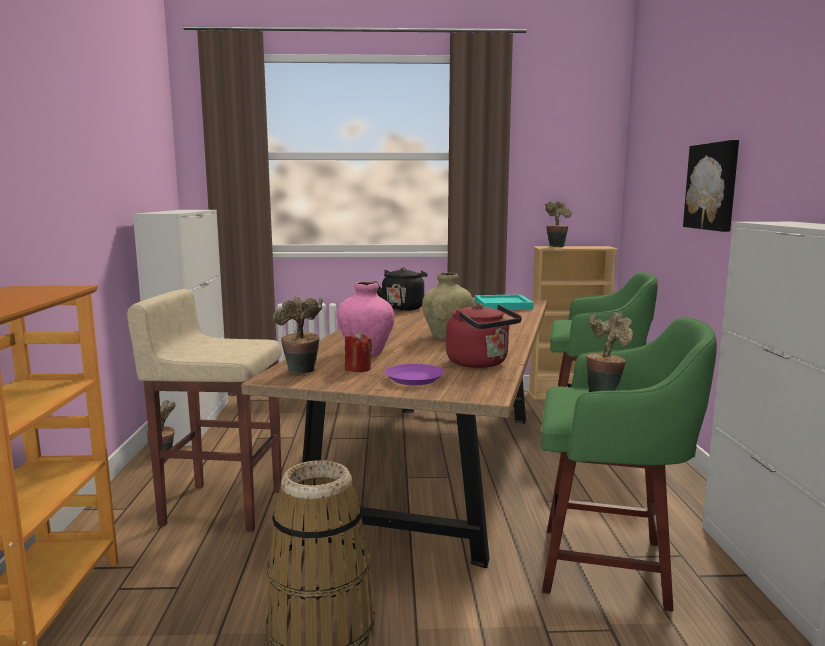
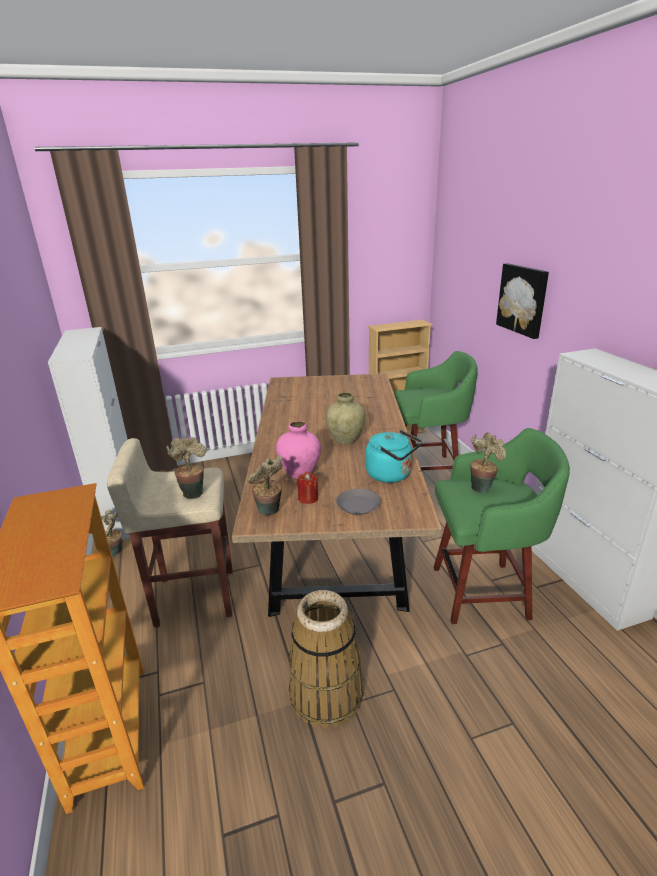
camera: 15 degrees left, 15 degrees up
(403, 308) = (285, 400): black kettle -> none
(413, 379) = (357, 505): purple plate -> grey plate
(480, 363) = (392, 475): red kettle -> turquoise kettle
(503, 305) = (359, 385): turquoise tray -> none
(556, 246) = (386, 325): potted plant -> potted plant (193, 492)

